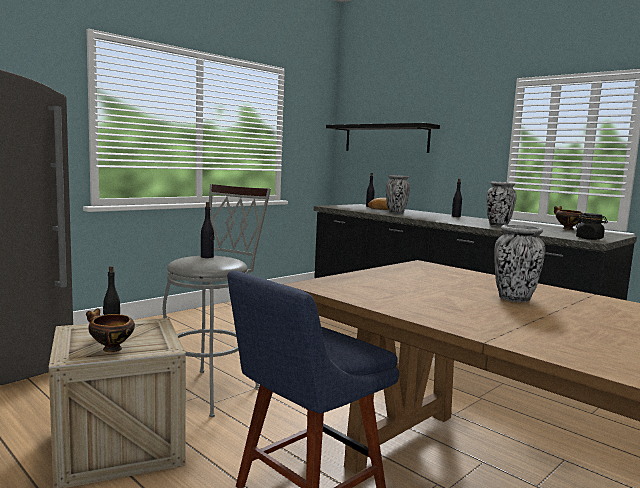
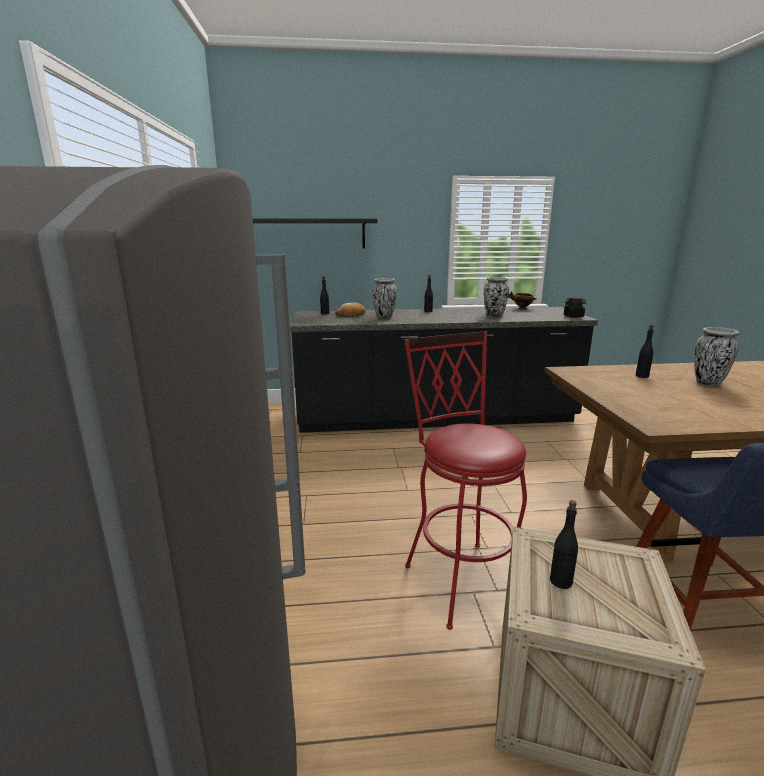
camera: 50 degrees left, 10 degrees up
(110, 349) = (637, 599): bowl -> none
(207, 257) = (462, 434): black bottle -> black bottle (642, 376)
(212, 388) = (459, 575): grey stool -> red stool

